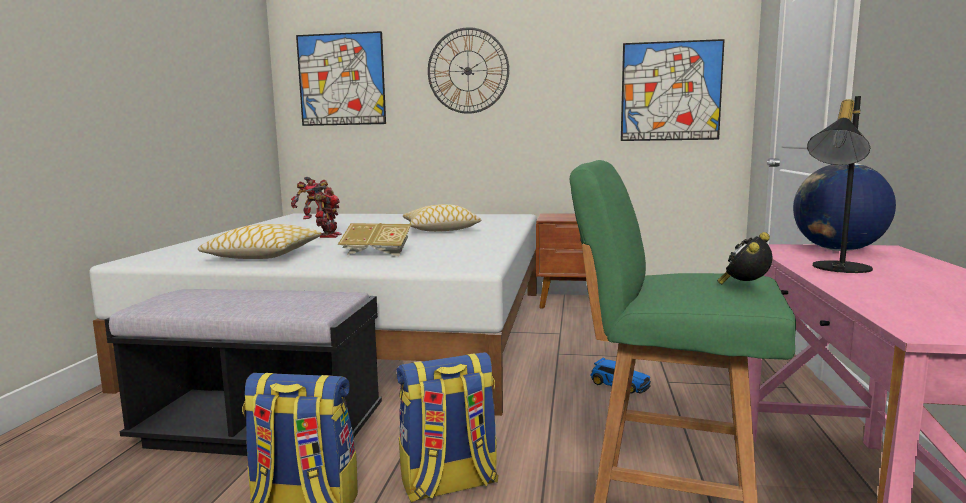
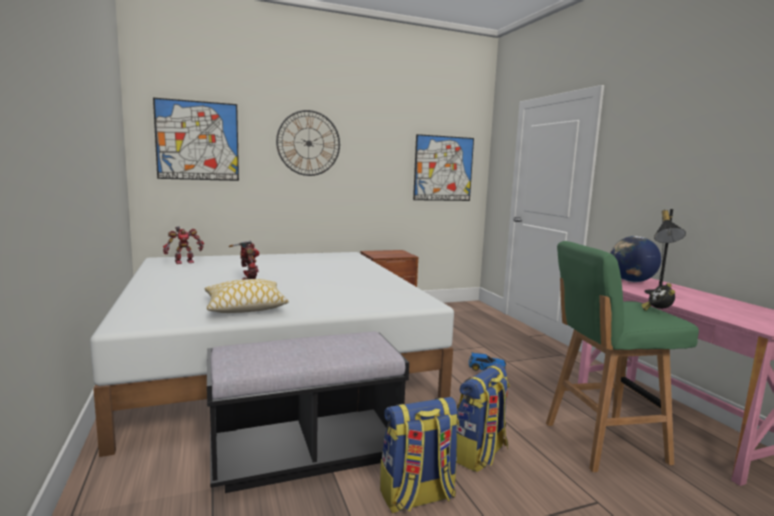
camera: 30 degrees left, 0 degrees up
(377, 253) = (332, 297): book -> none
(440, 229) = (325, 270): pillow -> none

